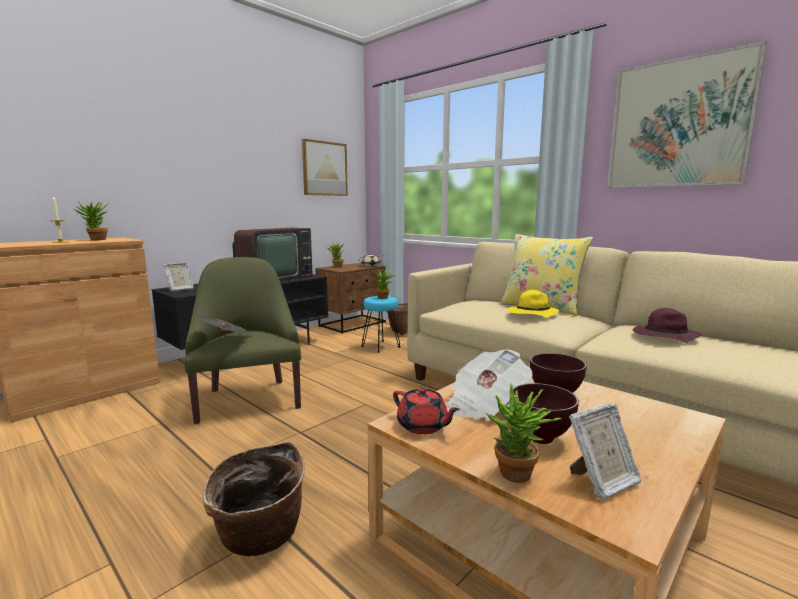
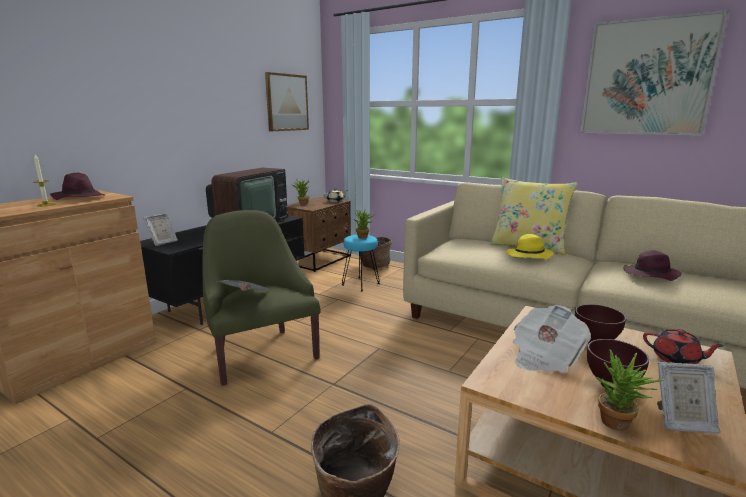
camera: 10 degrees left, 5 degrees up
(96, 240) = (78, 198): potted plant -> purple hat
(423, 426) = (510, 384): red teapot -> red teapot (676, 359)
(601, 482) = (681, 422): picture frame -> picture frame turned 45 degrees clockwise

